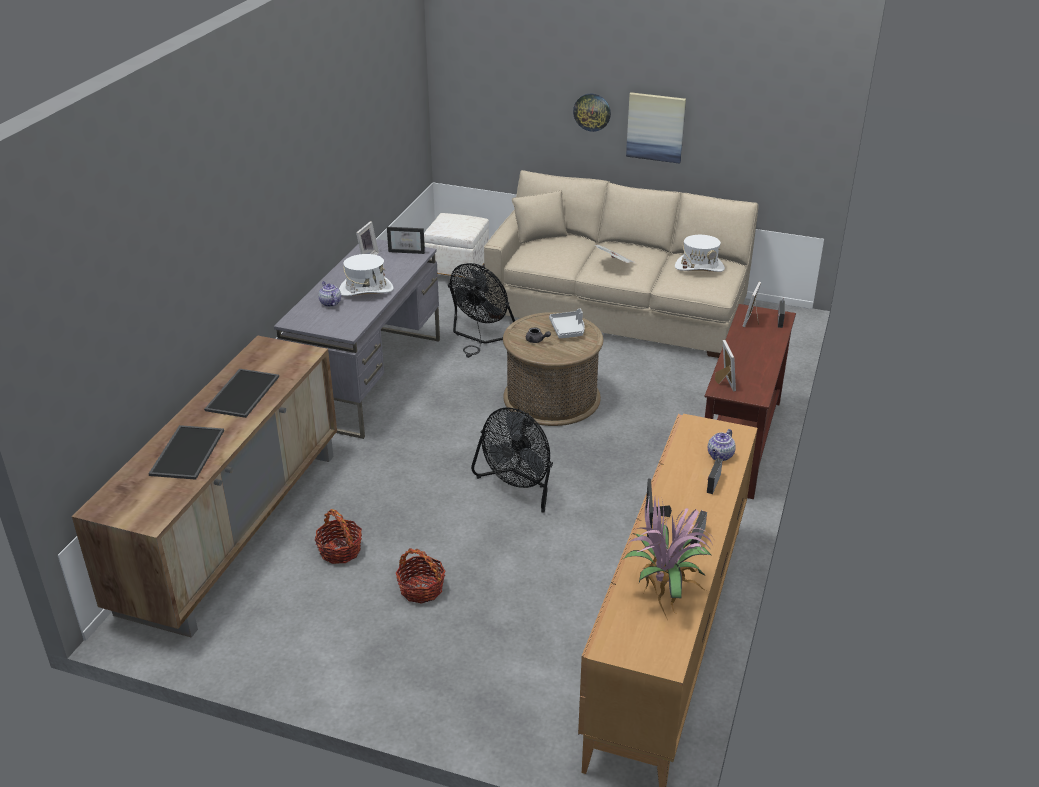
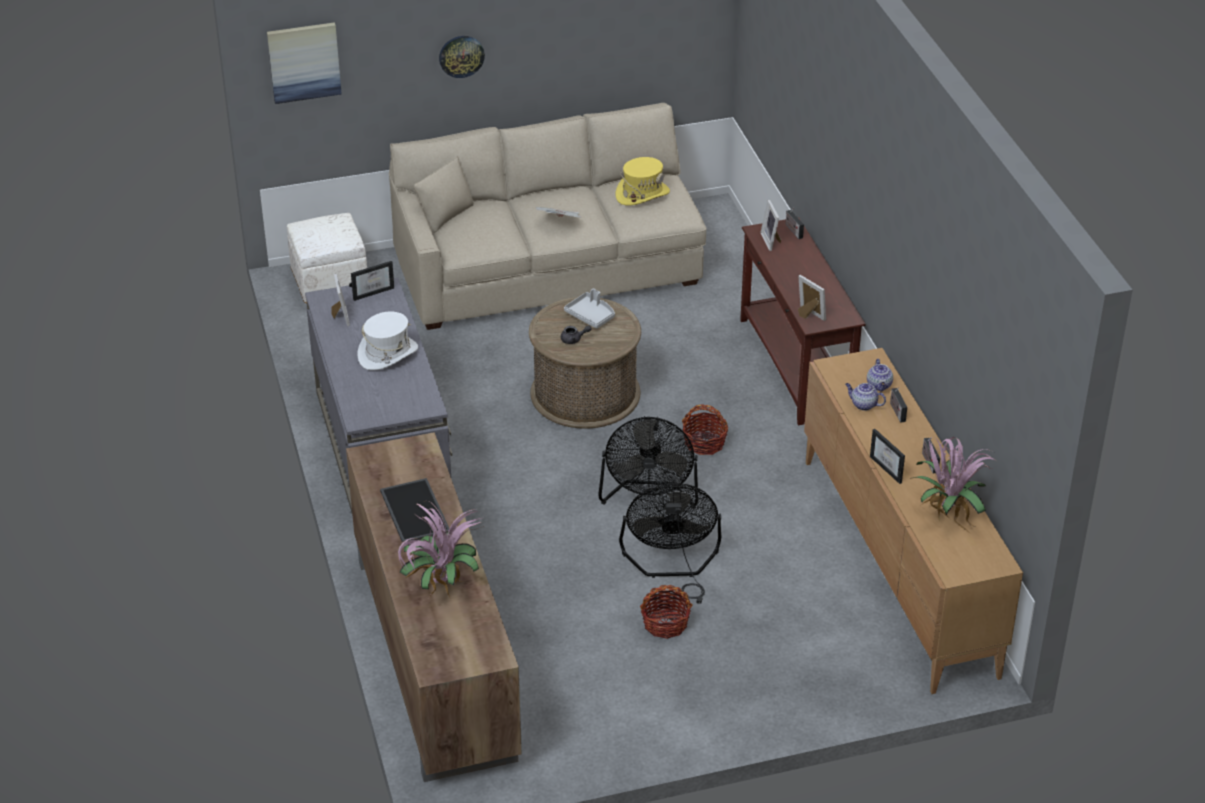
camera: 35 degrees left, 5 degrees up
(186, 452) = (440, 587): tray -> potted plant
(330, 303) = (370, 383): teapot -> teapot (863, 405)
(340, 551) = (557, 627): basket -> basket (704, 443)
(477, 335) = (437, 356): black fan -> black fan (674, 566)
(655, 127) = (538, 53): picture -> picture (304, 62)
(699, 267) = (642, 194): white hat -> yellow hat

